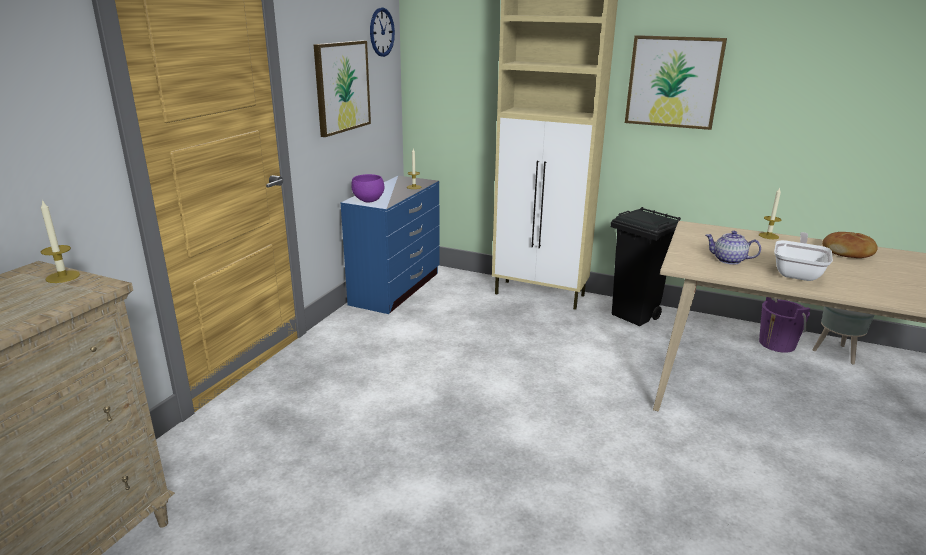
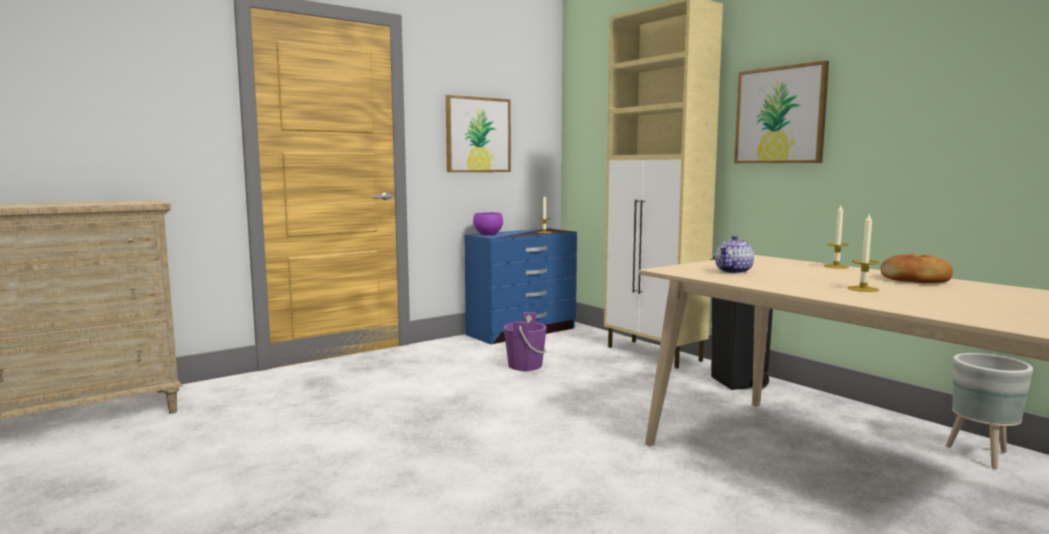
camera: 30 degrees right, 15 degrees down
(63, 277) = (147, 201): candle -> candle (863, 289)
(381, 32) = (534, 96): wall clock -> none
(728, 260) = (734, 271): teapot -> teapot turned 105 degrees counterclockwise
(777, 344) = (898, 432): purple bucket -> purple bucket (525, 365)
(798, 273) = (798, 282): frying pan -> none

